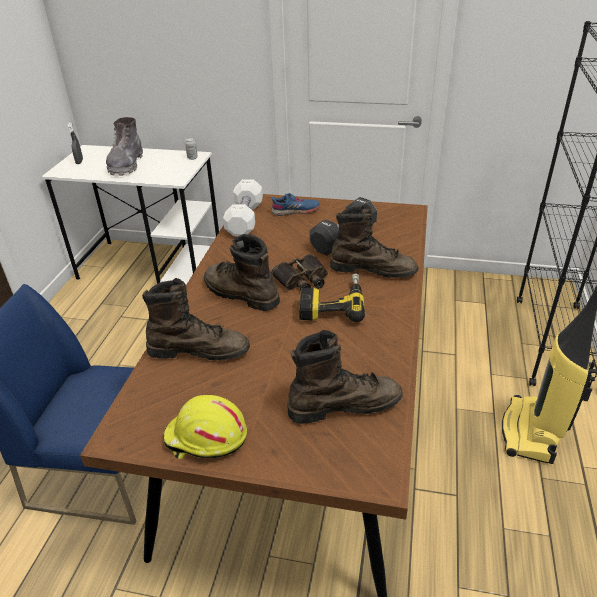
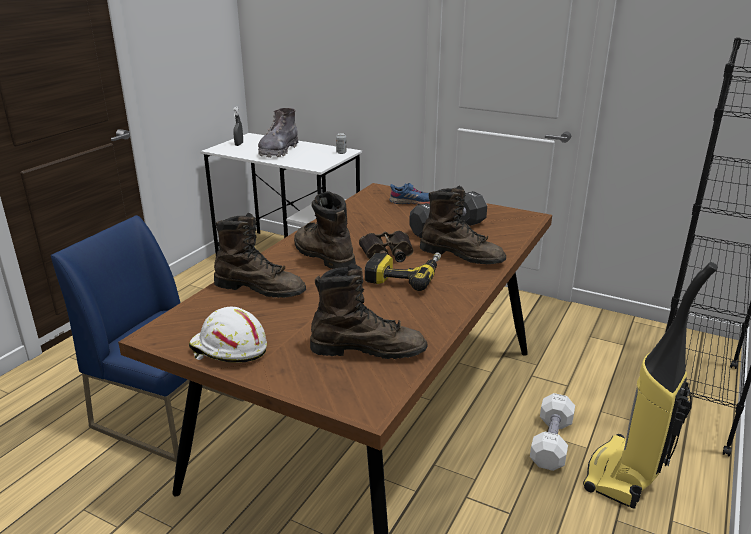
camera: 15 degrees right, 10 degrees down
(206, 438) = (228, 350): yellow hard hat -> white hard hat
(245, 219) = (361, 202): white dumbbell -> white dumbbell (551, 443)

